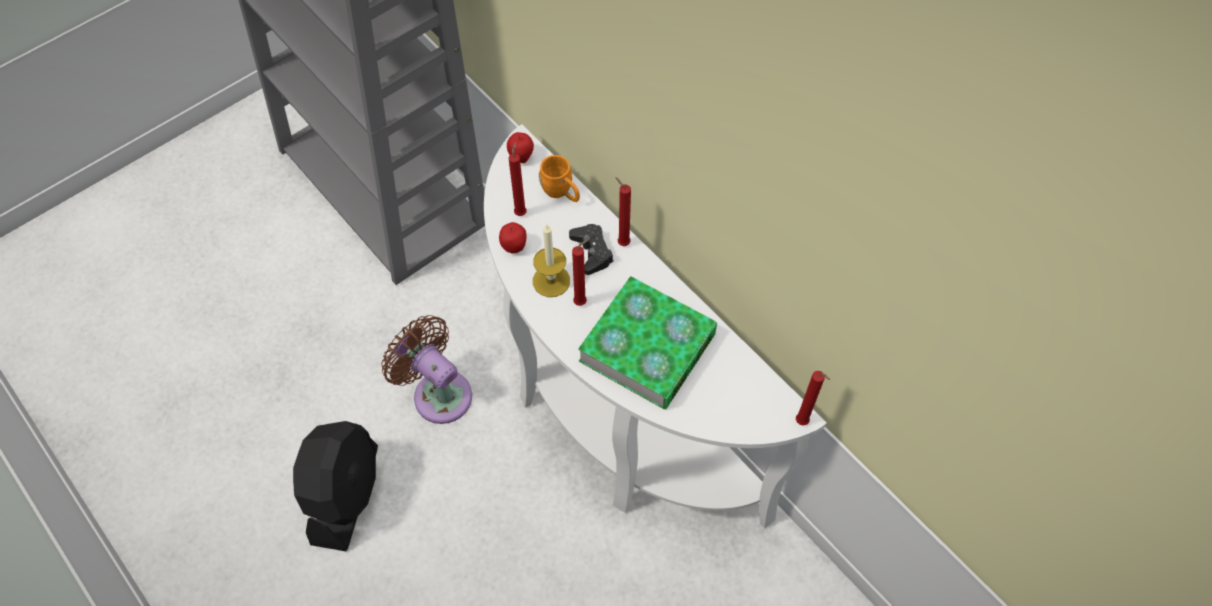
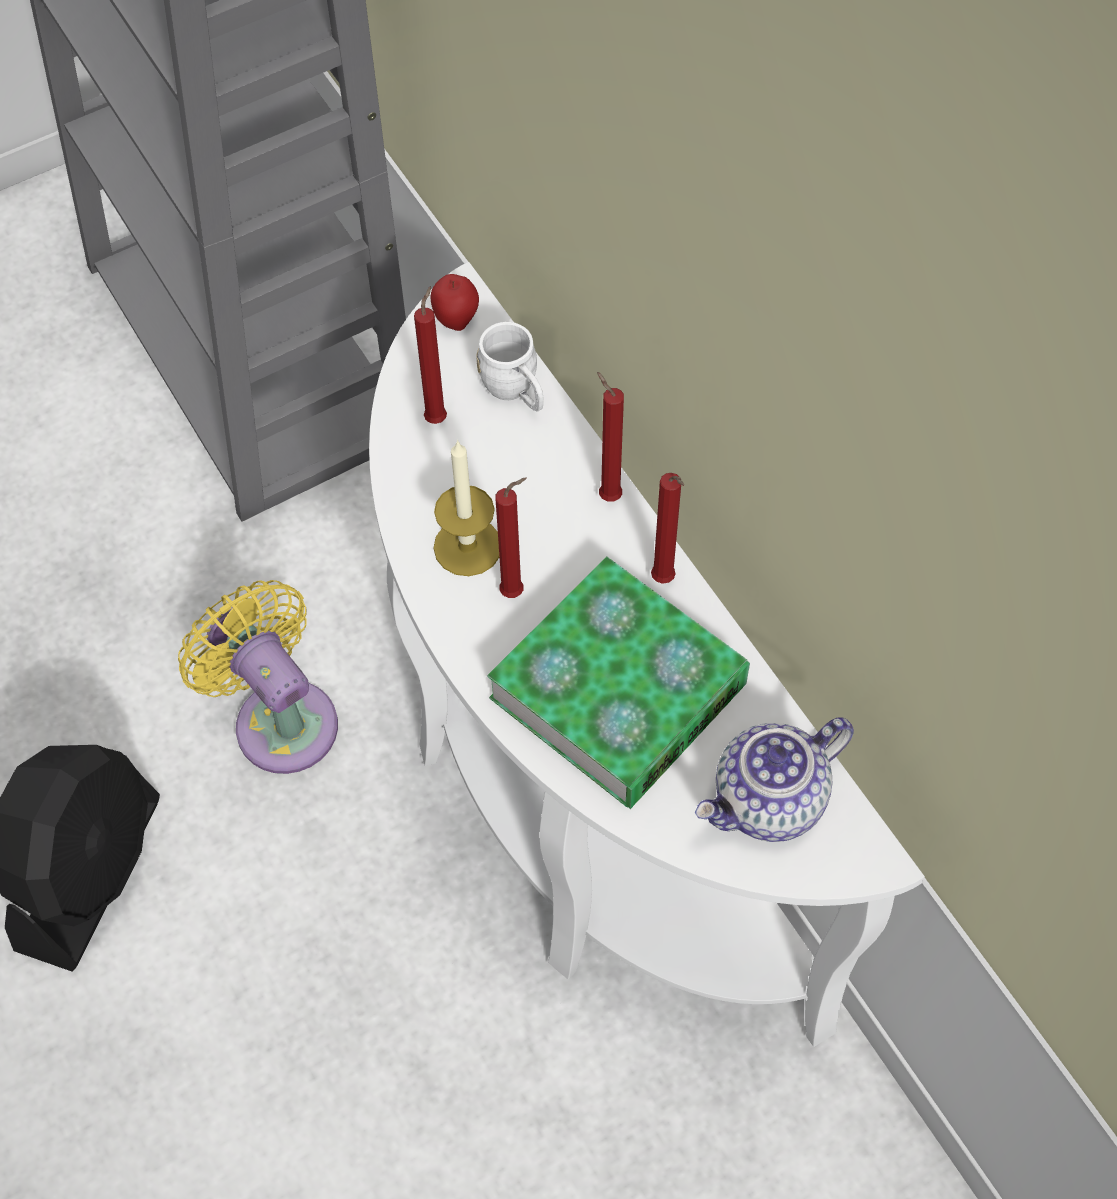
camera: 10 degrees right, 0 degrees up
(438, 392) = (280, 718): brown fan -> yellow fan
(514, 247) = (413, 478): apple -> none
(561, 192) = (516, 392): orange mug -> white mug
(592, 252) = (550, 504): black game controller -> none
(738, 395) = (769, 802): none -> teapot
(803, 423) = (880, 871): red candle -> red candle (664, 581)

